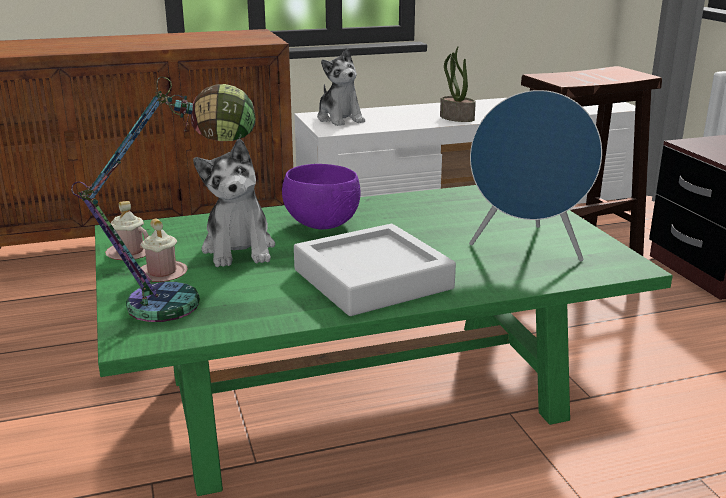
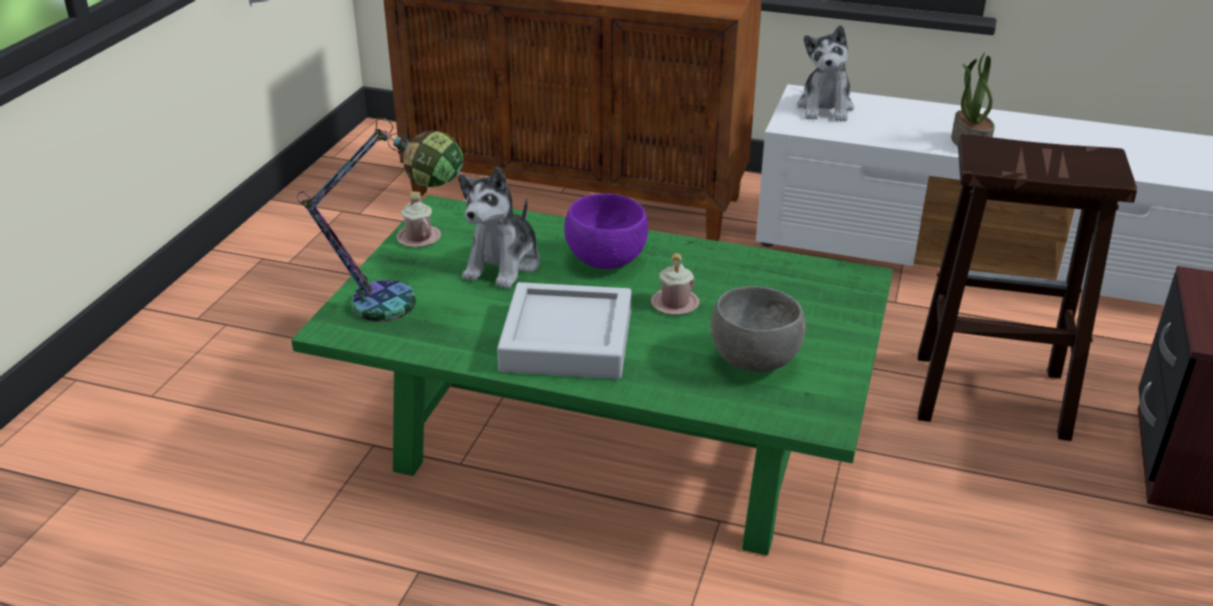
camera: 35 degrees right, 10 degrees up
(162, 273) = (417, 270): pink mug -> pink mug (675, 303)
(527, 248) = (755, 361): blue speaker -> grey bowl

